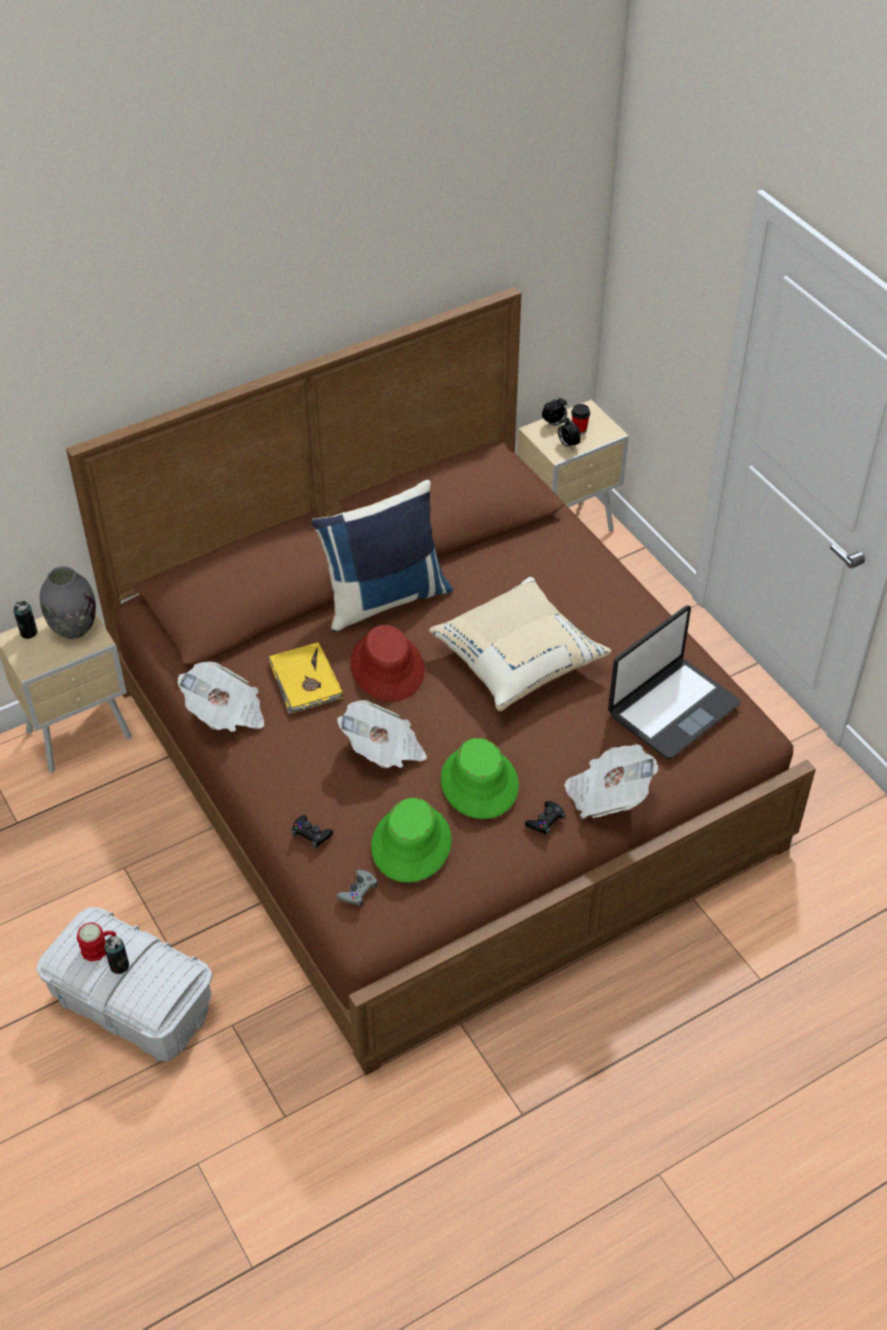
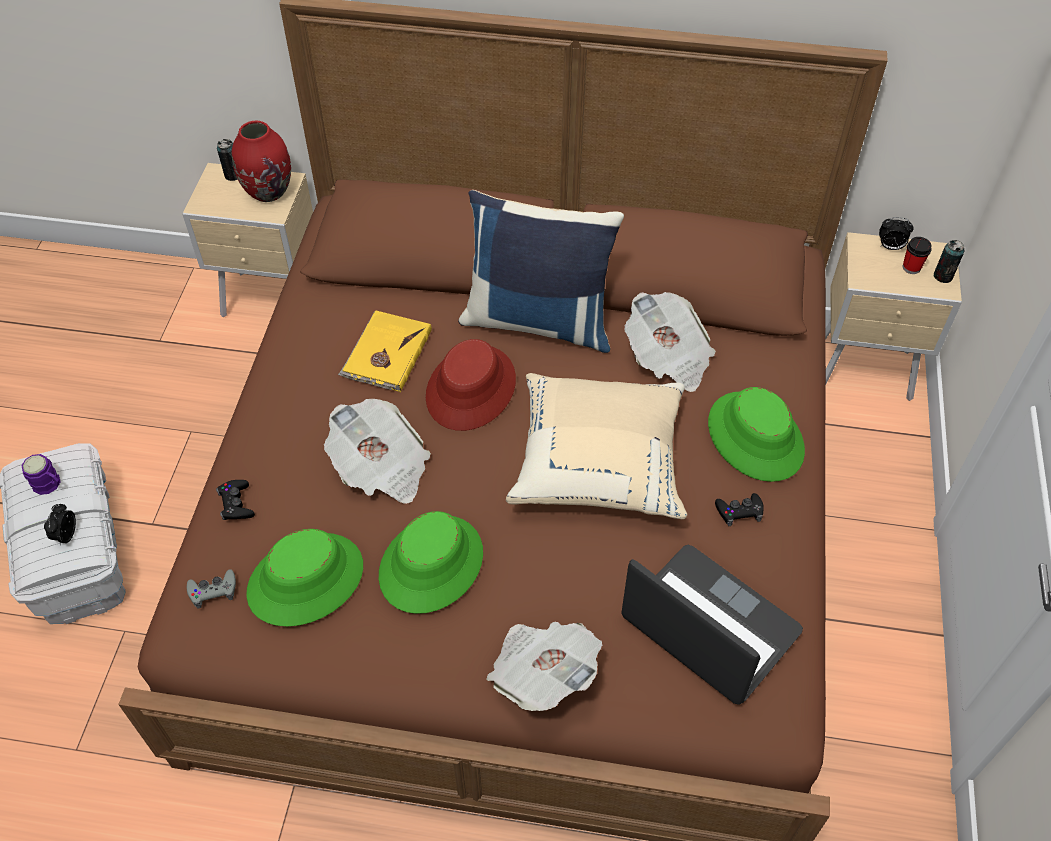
camera: 40 degrees right, 5 degrees up
(73, 628) = (268, 191): grey vase -> red vase
(99, 948) = (50, 485): red mug -> purple mug
(119, 966) = (45, 511): can -> can (943, 276)
(225, 713) = (292, 340): newspaper -> newspaper (668, 358)
(545, 821) = (453, 653): black game controller -> black game controller (739, 511)
(567, 444) = (883, 276): alarm clock -> alarm clock (66, 535)
(592, 587) = (756, 437): none -> green hat
(672, 708) = (709, 626): laptop -> laptop turned 135 degrees counterclockwise

